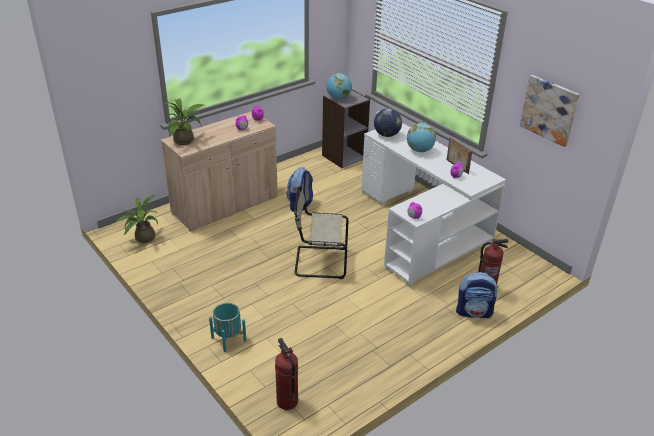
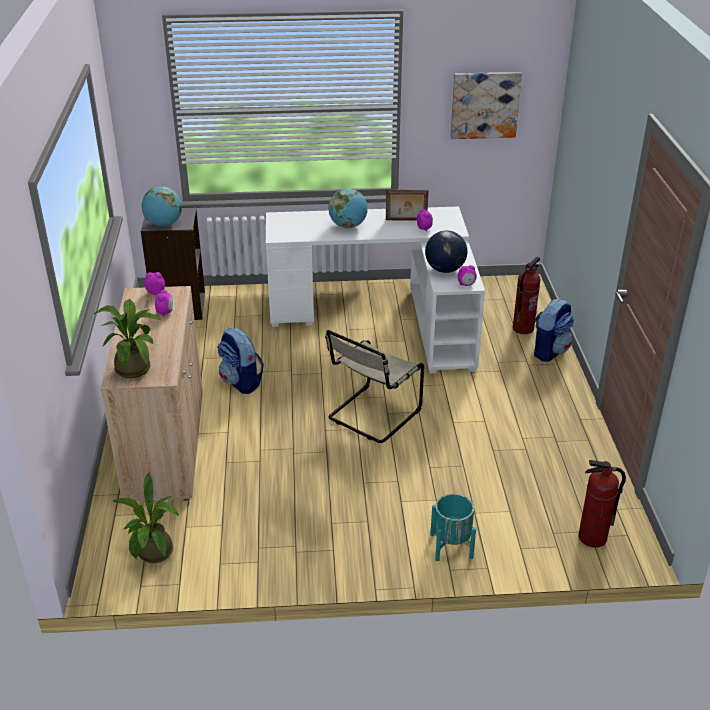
camera: 55 degrees left, 0 degrees up
(387, 135) = (289, 231): globe -> globe (444, 269)

